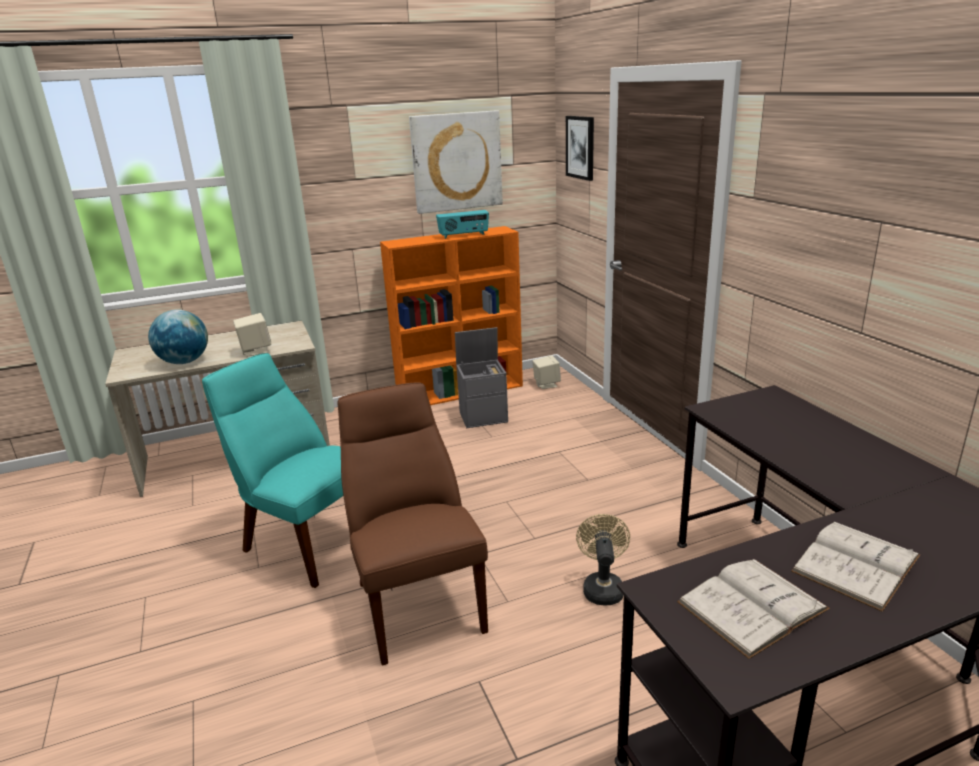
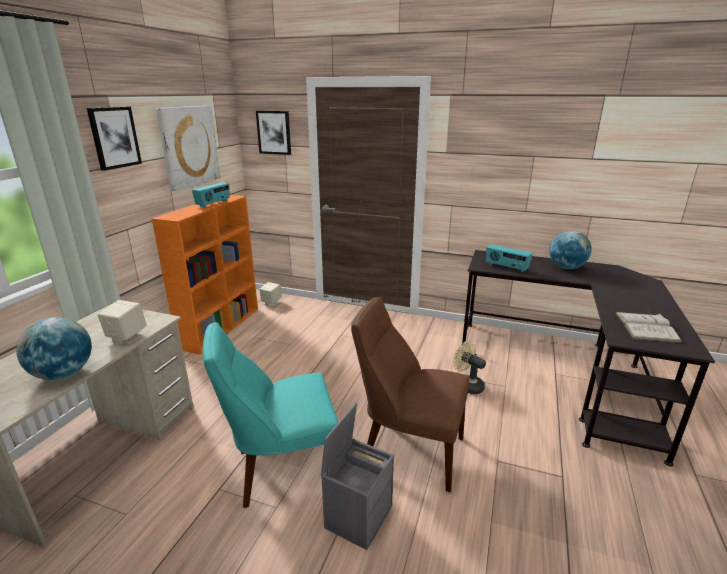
camera: 50 degrees left, 0 degrees up
(347, 149) = (114, 137): none -> picture
(484, 417) = (264, 335): grey storage box -> grey storage box (358, 515)
(754, 426) = (506, 267): none -> radio
(856, 563) = (631, 299): white book -> none
(873, 467) = (566, 268): none -> globe

